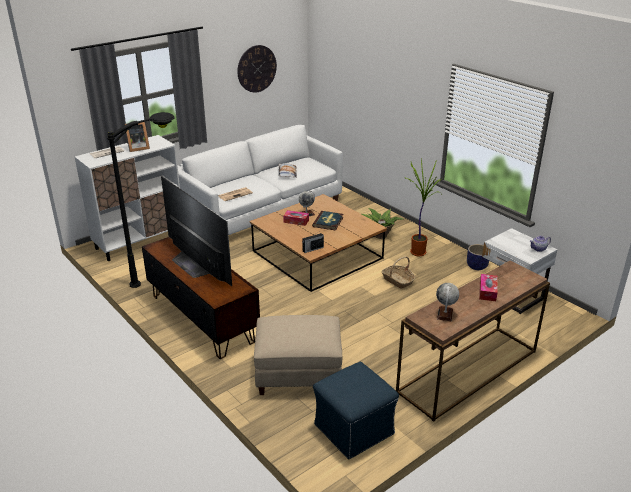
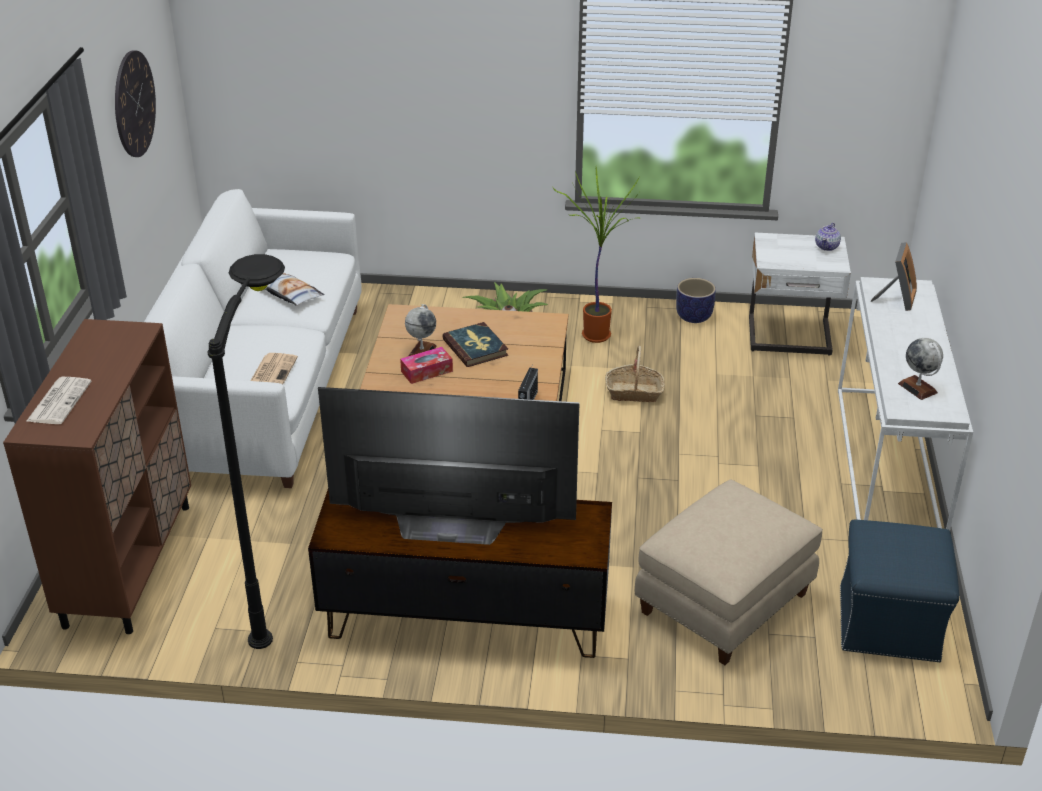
camera: 45 degrees left, 5 degrees up
(137, 148) = (103, 364): picture frame -> picture frame (896, 299)
(140, 241) = (128, 564): white cabinet -> brown cabinet
(468, 372) = (889, 466): brown console table -> white console table
(487, 291) = (907, 332): tissue box -> none

